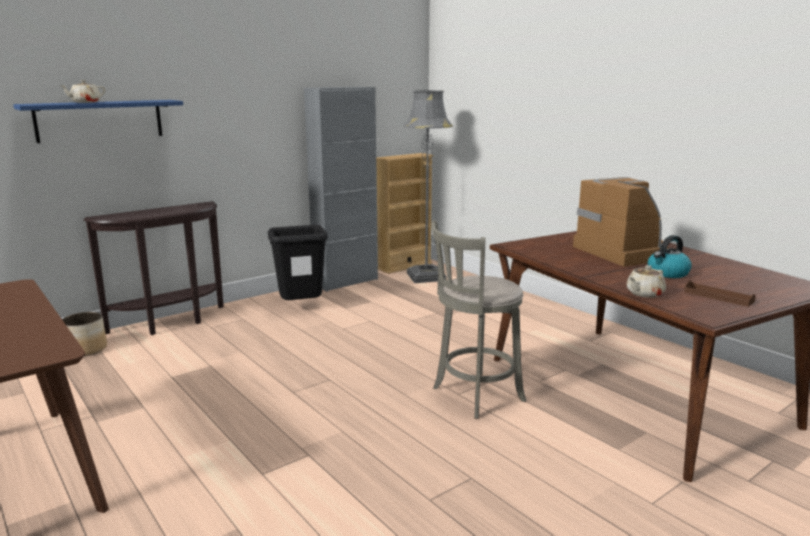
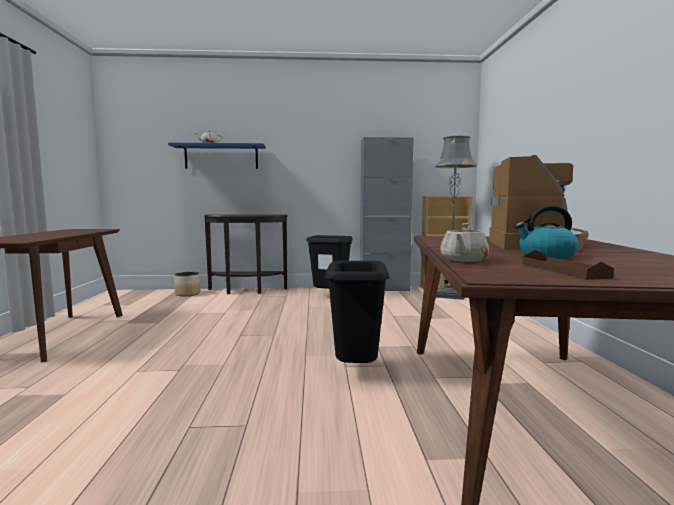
camera: 35 degrees right, 10 degrees down
(474, 395) = (356, 371): grey stool -> black trash can
(644, 293) = (463, 260): beige teapot -> beige teapot turned 60 degrees counterclockwise

